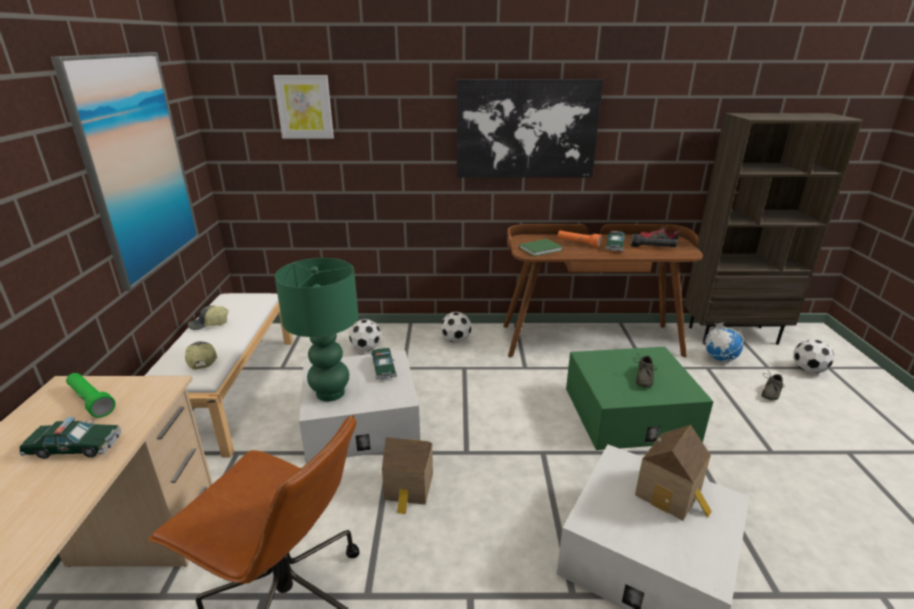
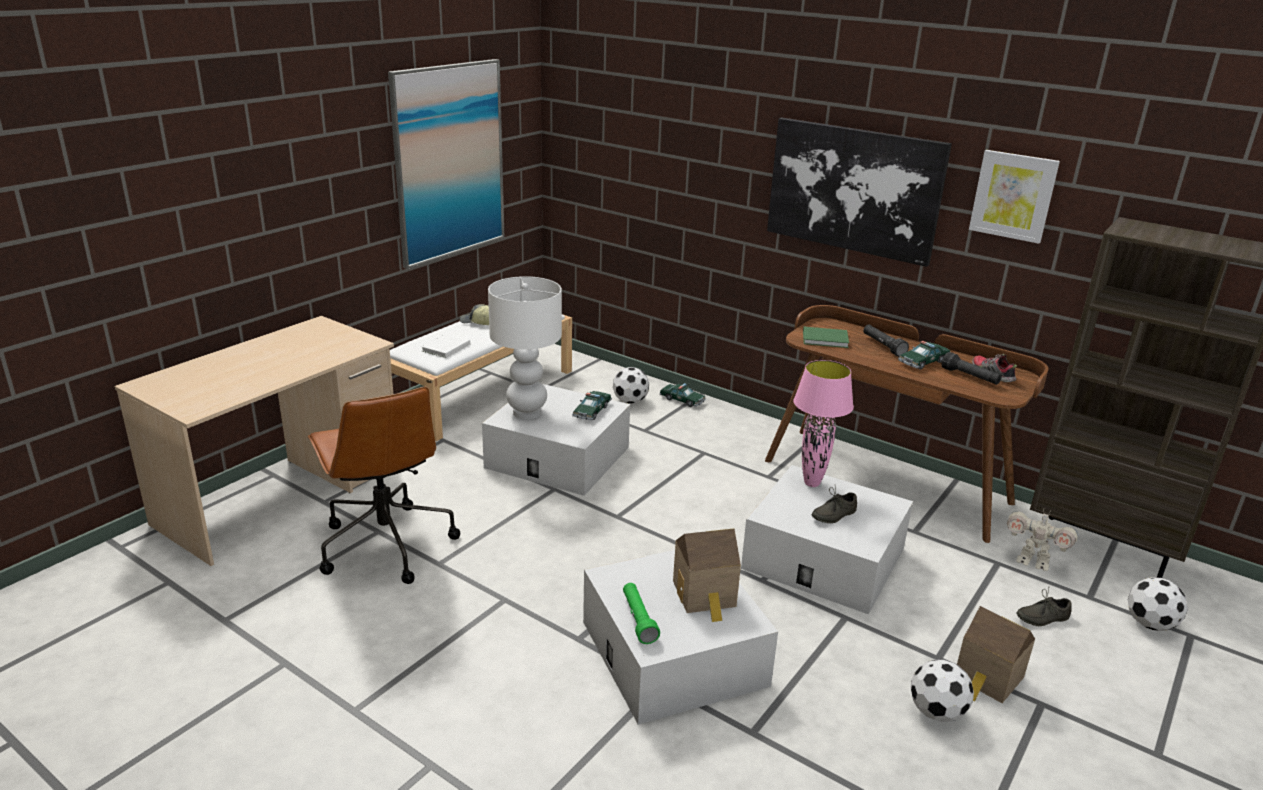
camera: 35 degrees right, 0 degrees up
(75, 447) = (294, 359): toy car -> toy car (682, 400)
(91, 401) = (324, 337): green flashlight -> green flashlight (638, 619)
(201, 360) = (444, 348): cap -> white book
(304, 107) = (631, 124): picture -> picture (1013, 196)
(330, 393) = (526, 413): green table lamp -> white table lamp
(409, 489) = (540, 519): toy house -> toy house (987, 679)
(456, 340) = (729, 425): football -> football (937, 712)
(578, 243) = (883, 346): orange flashlight -> black flashlight
(600, 360) = (812, 484): none -> pink table lamp
(629, 413) = (824, 558): green storage box -> white storage box
(719, 358) = (1032, 562): globe -> toy robot

